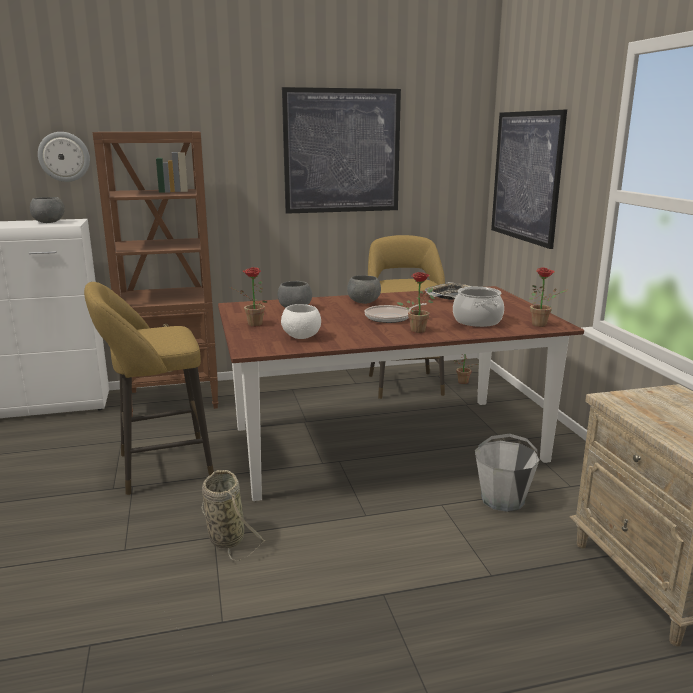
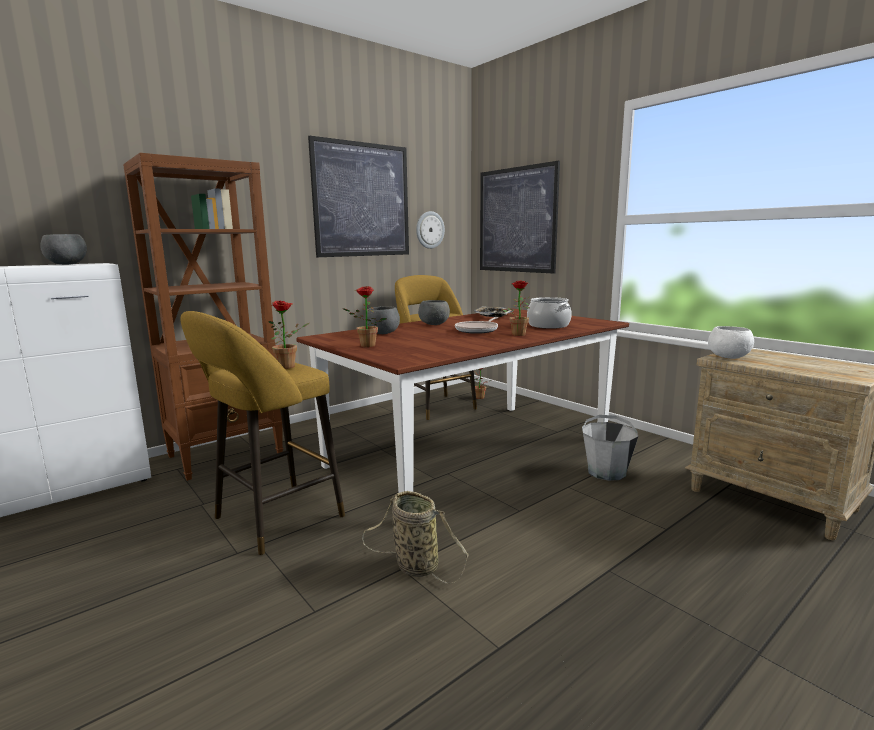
camera: 25 degrees left, 5 degrees down
(64, 157) = (74, 191): wall clock -> wall clock (429, 230)
(301, 337) = (431, 349): white bowl -> white bowl (728, 358)
(542, 325) = (597, 323): potted plant -> potted plant (290, 366)

